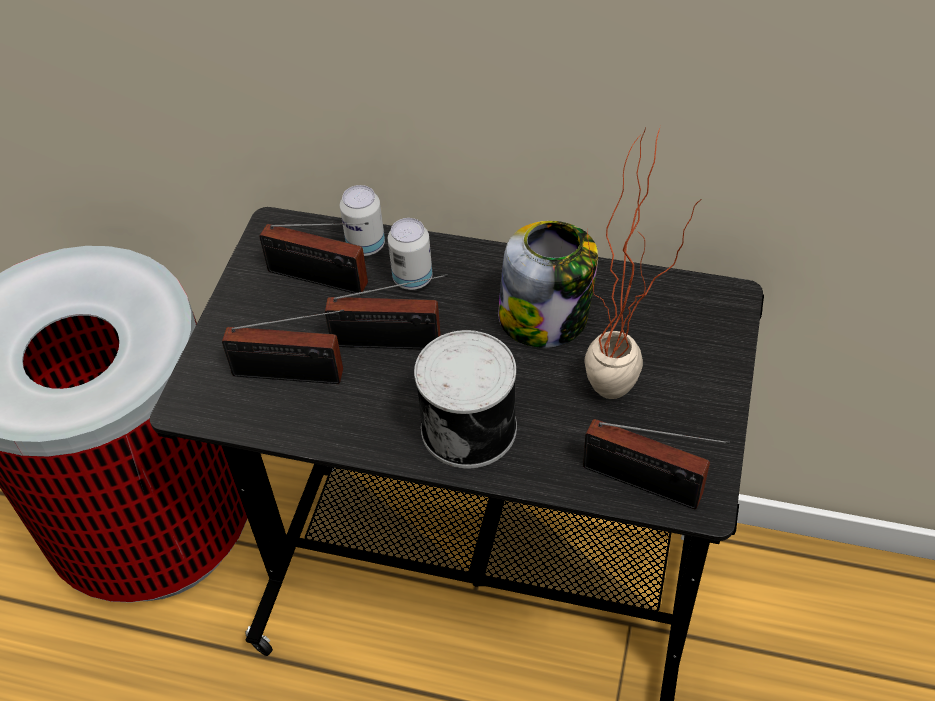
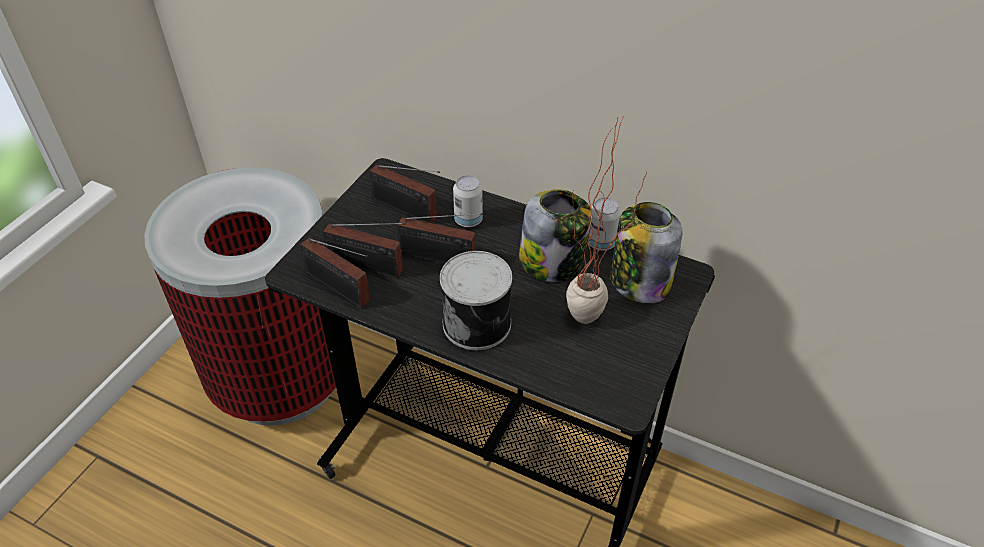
camera: 10 degrees right, 5 degrees down
(366, 245) = (443, 194): can -> can (601, 243)
(648, 484) = (592, 385): radio -> radio (340, 289)
(668, 323) = (639, 281): none -> jar

